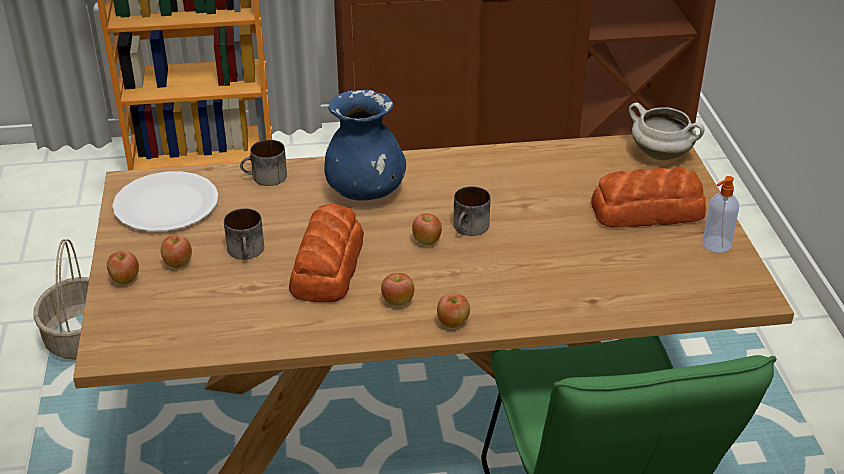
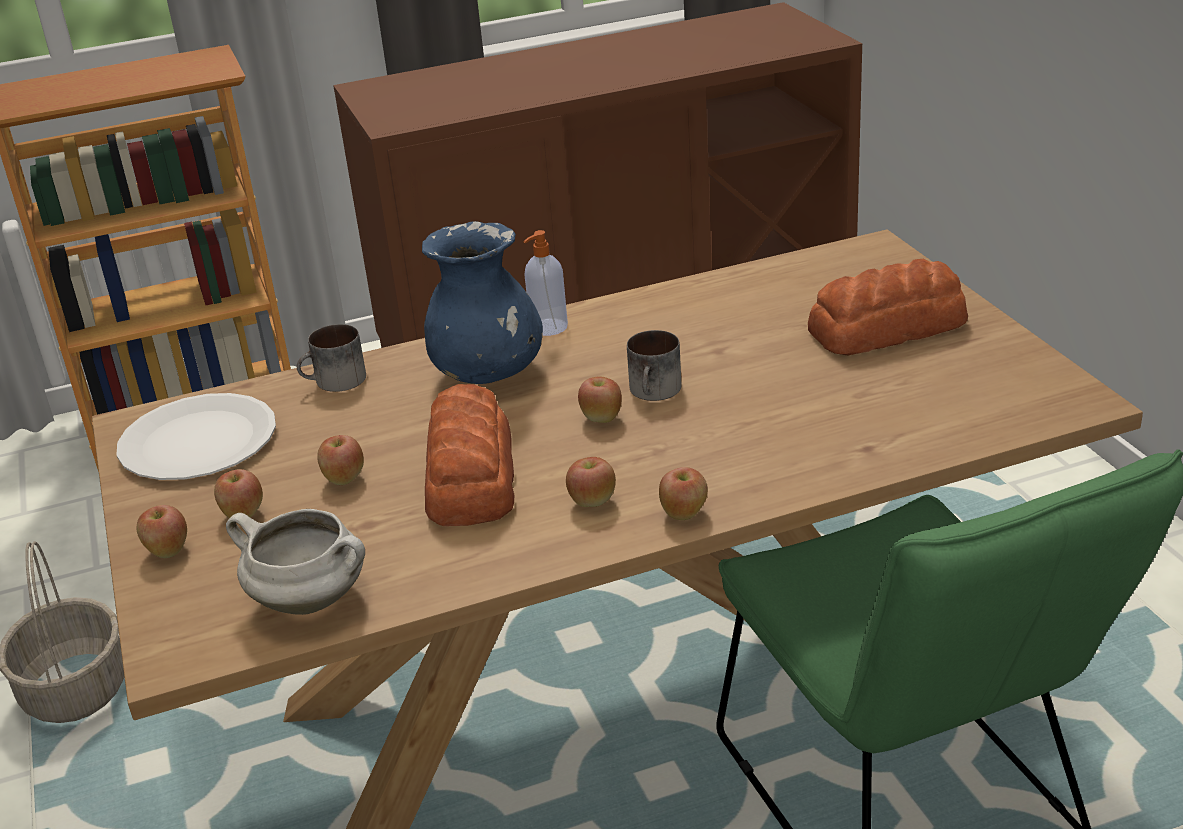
camera: 10 degrees left, 5 degrees down
(247, 251) = (343, 479): mug -> apple
(662, 154) = (873, 260): white cooking pot -> white cooking pot (312, 599)
(715, 245) = (998, 351): soap dispenser -> soap dispenser (548, 328)

